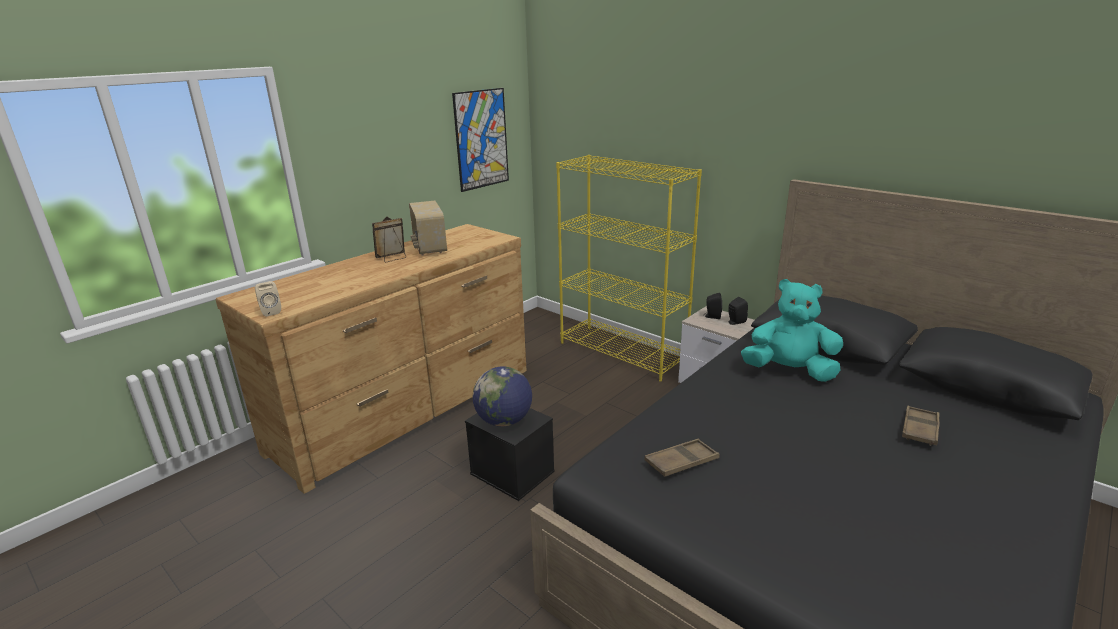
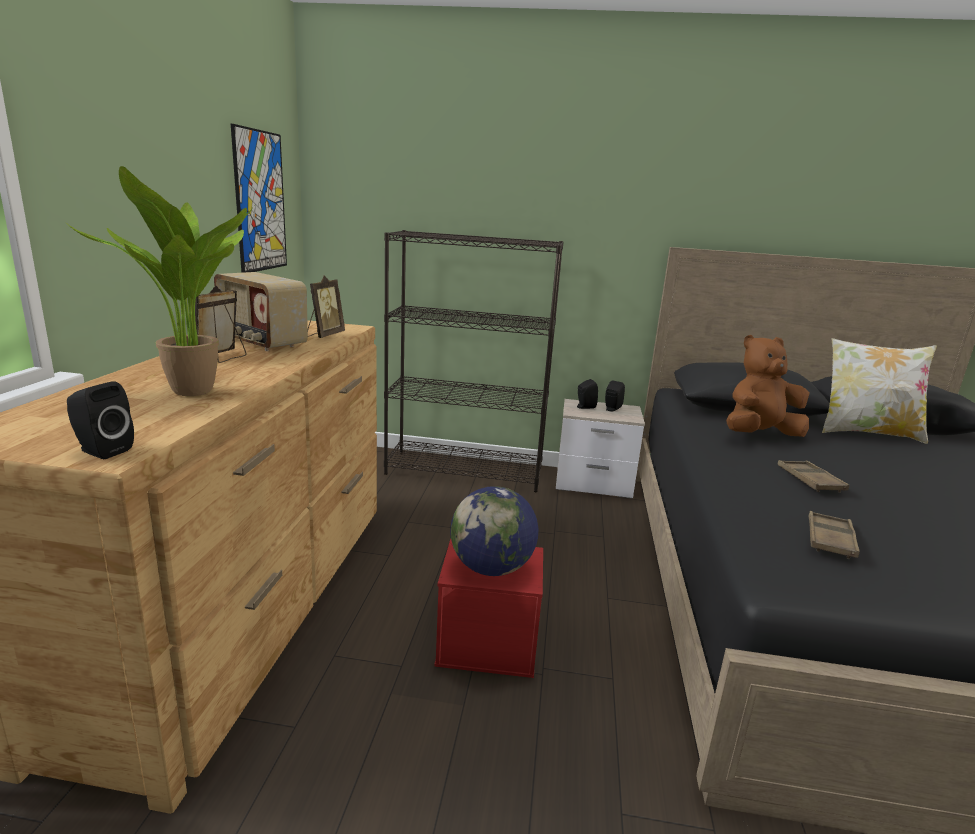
camera: 35 degrees left, 5 degrees down
(270, 311) = (101, 450): beige speaker -> black speaker
(347, 283) = (199, 393): none -> potted plant
(474, 244) = (324, 335): none -> picture frame
(513, 472) = (489, 643): black storage box -> red storage box
(622, 352) = (465, 471): yellow bookcase -> black bookcase
(789, 371) = (759, 435): turquoise plush toy -> brown plush toy
(919, 429) = (917, 461): brown tray -> brown tray (809, 480)
(921, 392) = (867, 433): none -> pillow

